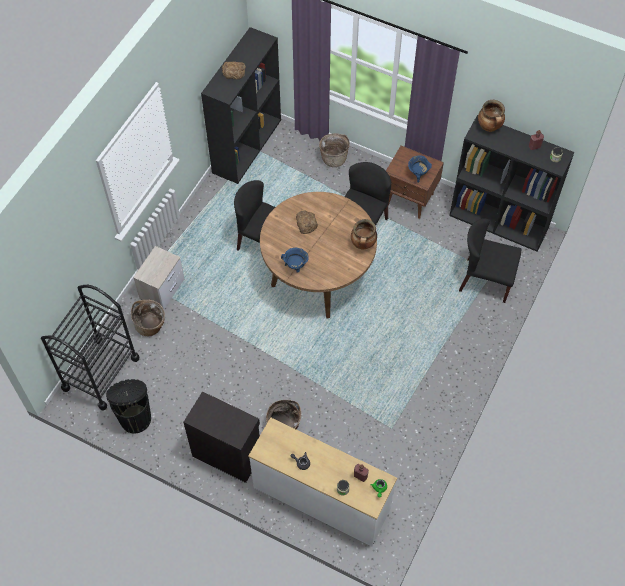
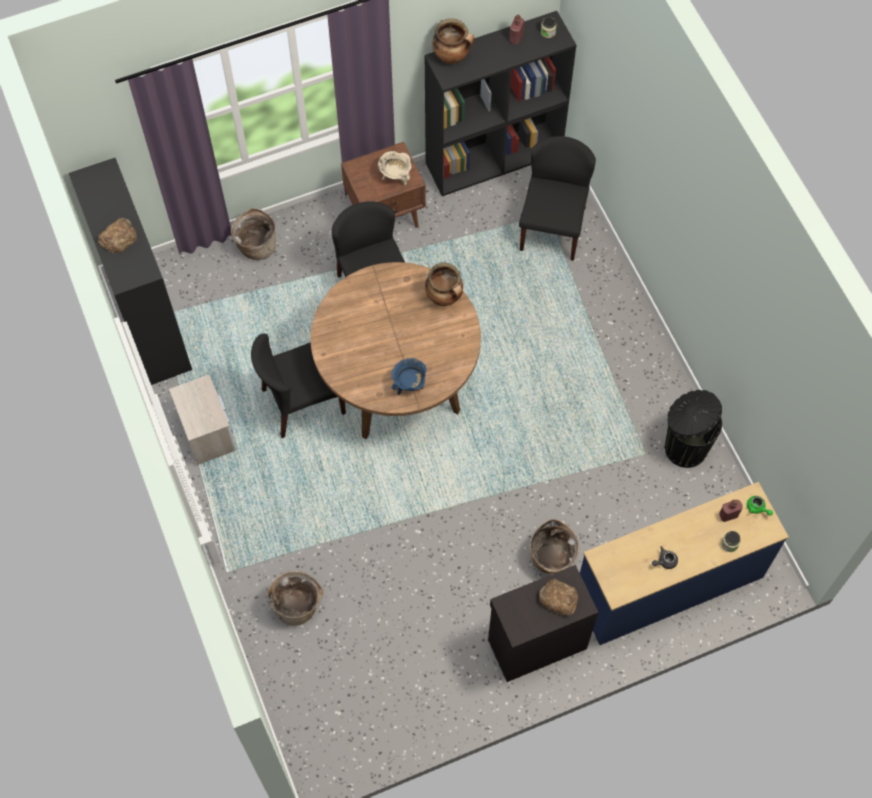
camera: 50 degrees left, 5 degrees up
(100, 373) = (311, 707): black cart -> none
(135, 418) = (405, 709): black trash can -> black trash can (684, 447)
(162, 288) = (258, 556): nightstand -> nightstand (207, 432)
(306, 223) = (363, 332): bread -> bread (558, 599)
(321, 499) = (669, 586): white dresser -> blue dresser
(418, 174) = (395, 177): blue cooking pot -> beige cooking pot
(485, 280) = (552, 227): black chair -> black chair turned 135 degrees clockwise

